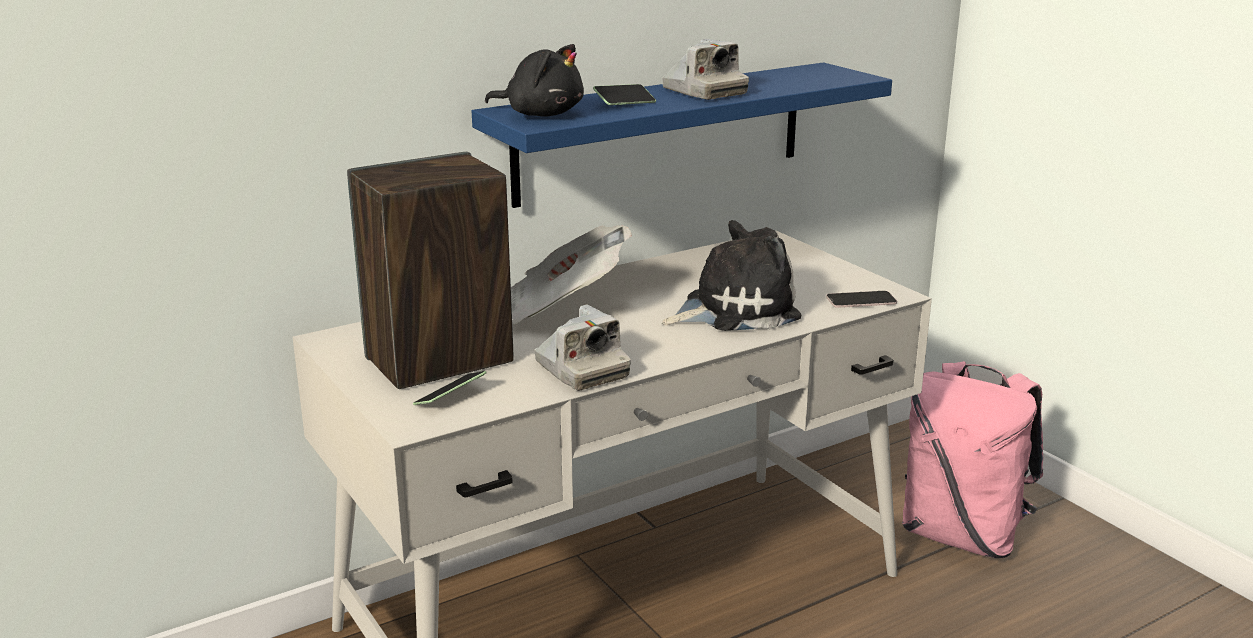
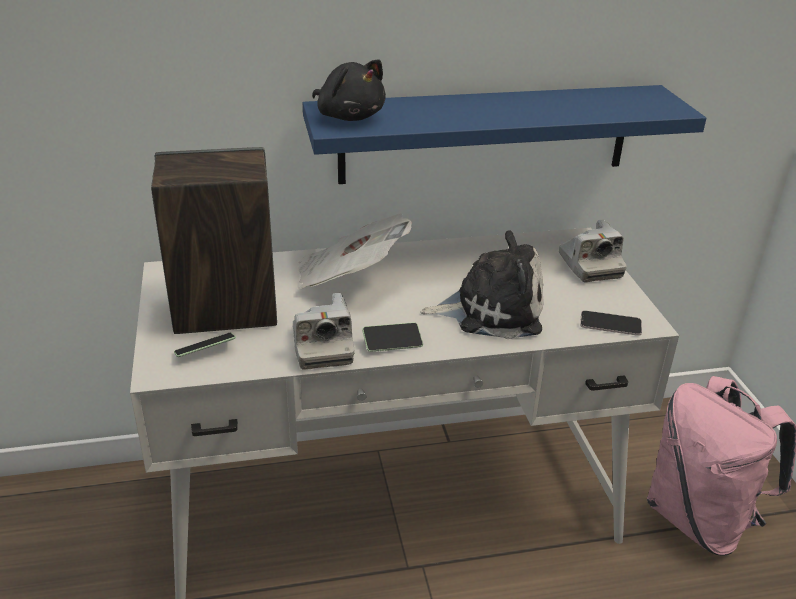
camera: 20 degrees right, 10 degrees up
(624, 104) = (430, 114): phone -> phone (392, 344)
(704, 92) = (513, 109): camera -> camera (589, 266)

